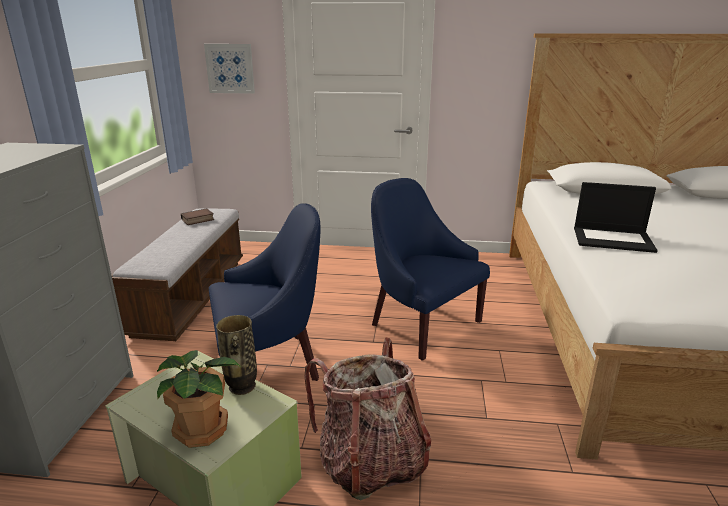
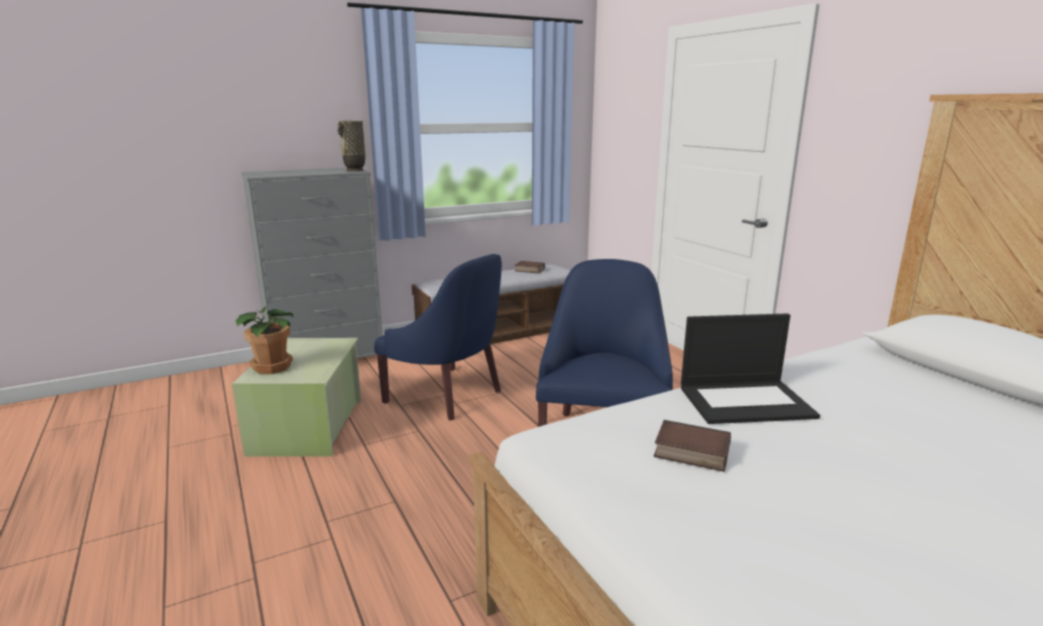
camera: 55 degrees right, 5 degrees down
(230, 68) = (622, 135): picture -> none
(241, 387) = (326, 362): vase -> vase (354, 171)
(371, 463) = (370, 479): backpack -> none
(613, 239) = (746, 401): laptop -> laptop turned 75 degrees counterclockwise
(682, 272) = (690, 453): none -> book

